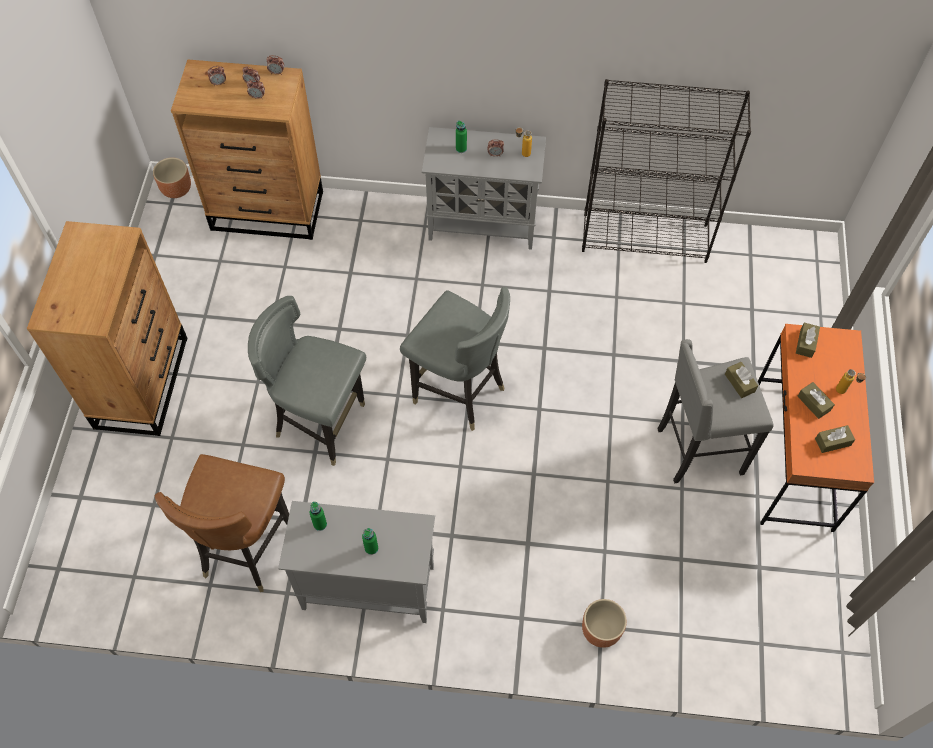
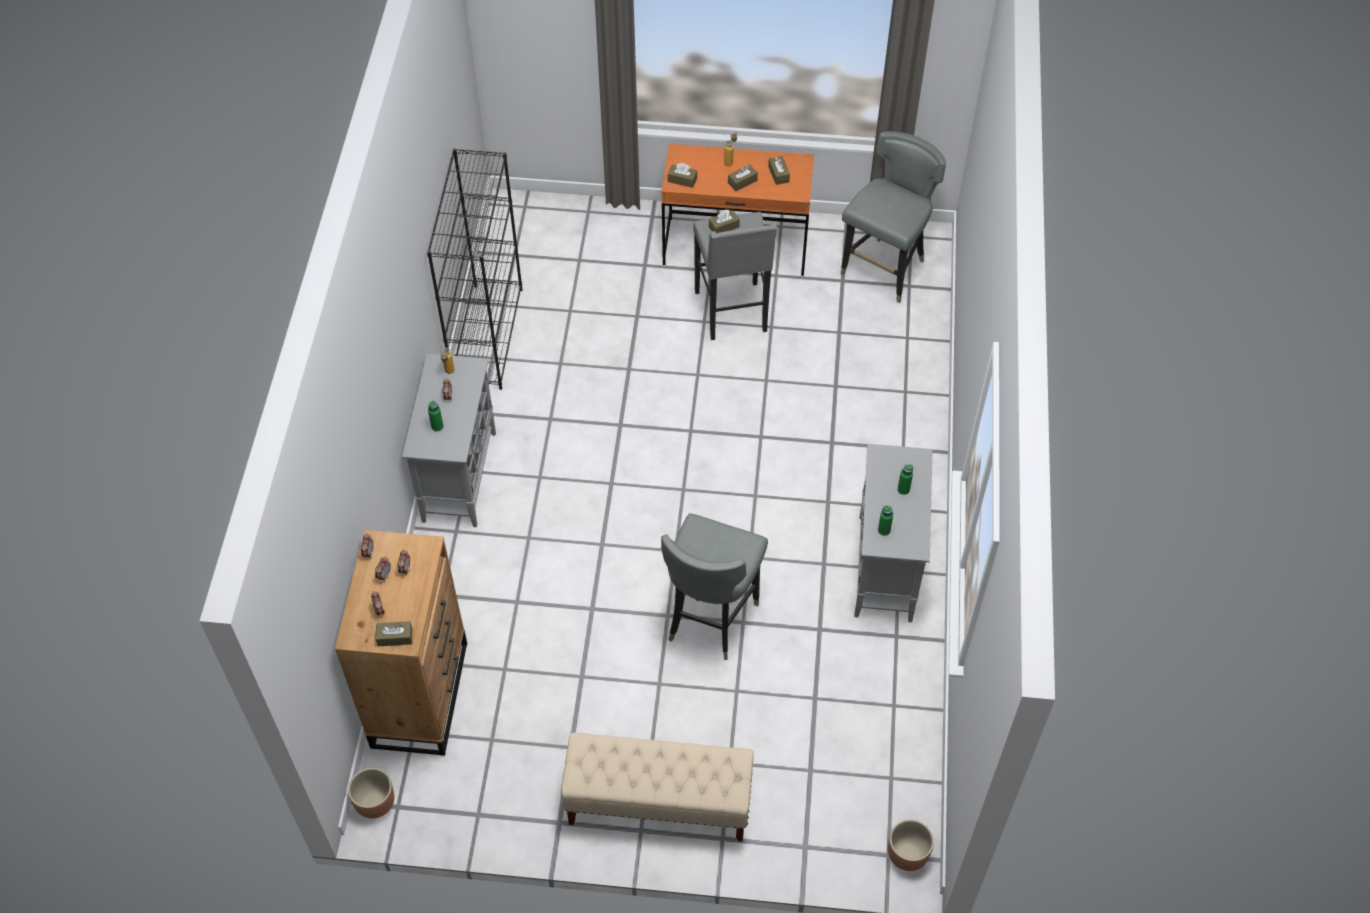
camera: 90 degrees left, 5 degrees down
(142, 381) = (658, 803): brown dresser -> beige bench
(191, 95) = (395, 637): none -> brown tissue box
(246, 548) = (853, 676): brown chair -> none
(458, 392) = (672, 497): grey chair -> grey chair (884, 271)
(601, 630) = (909, 391): brown planter -> brown planter (907, 854)

